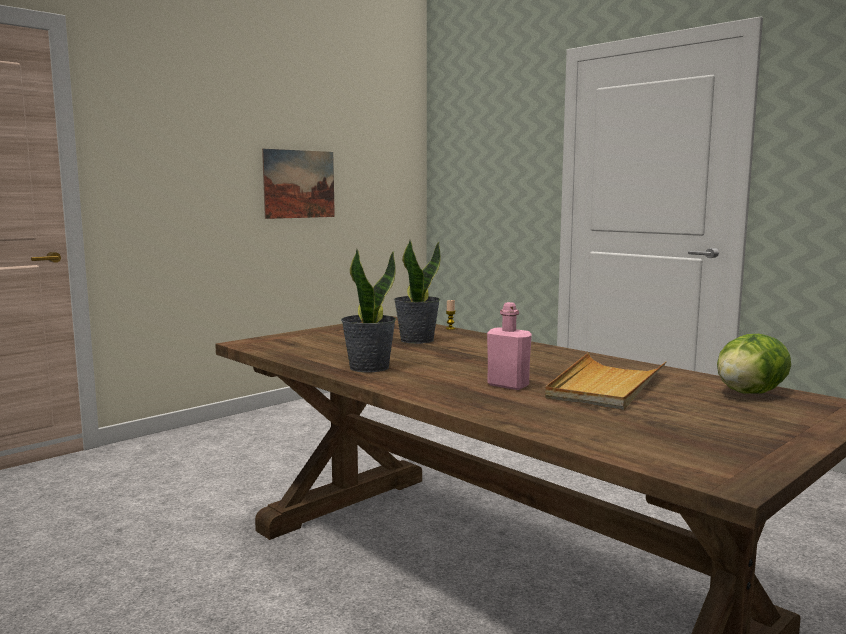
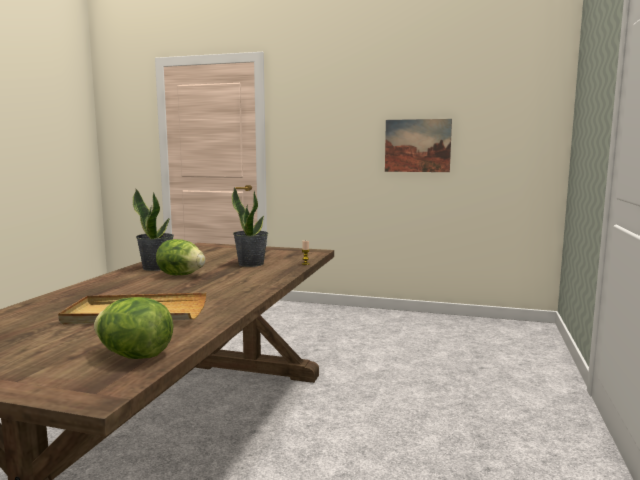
camera: 60 degrees right, 0 degrees up
(434, 363) = (181, 275): none -> lettuce
(508, 385) = (125, 294): pink bottle -> none

